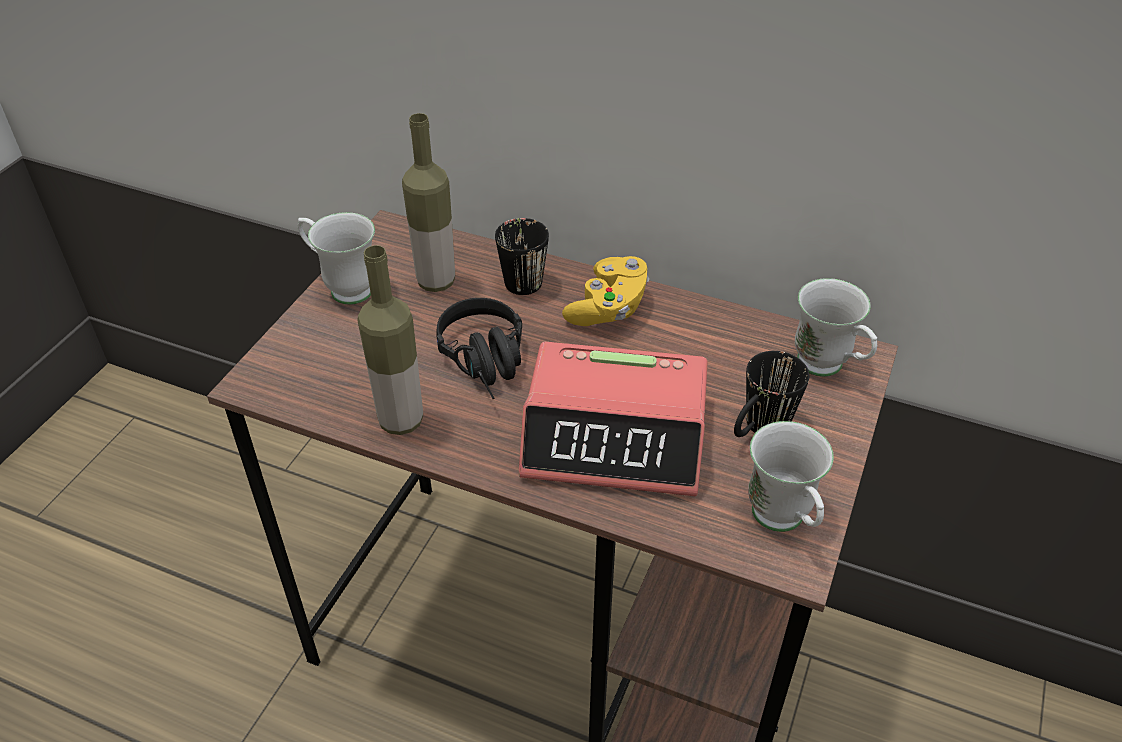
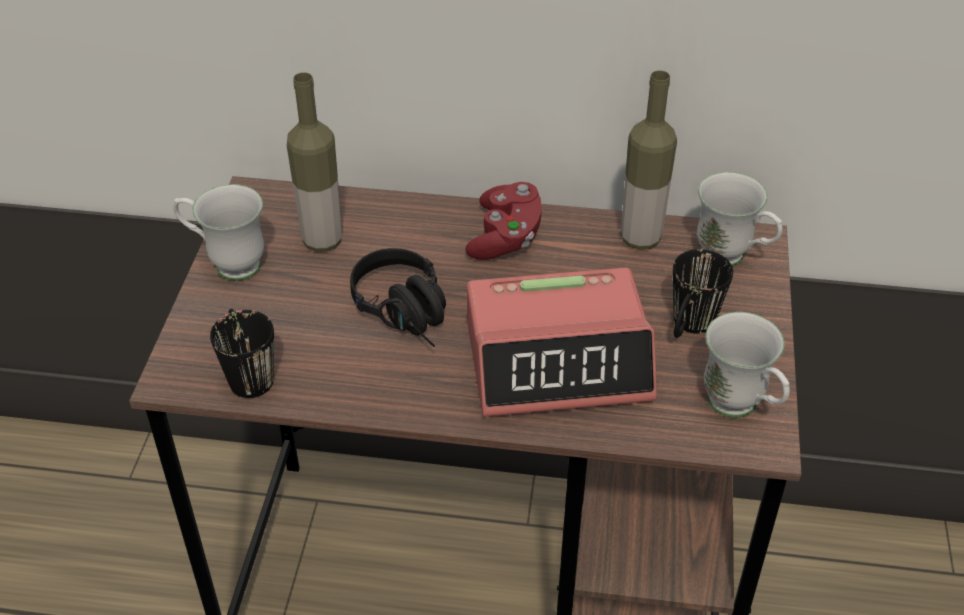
camera: 15 degrees left, 0 degrees up
(401, 421) = (343, 386): bottle -> bottle (640, 239)
(521, 275) = (406, 219): black mug -> black mug (246, 372)
(608, 308) = (505, 237): yellow game controller -> red game controller

